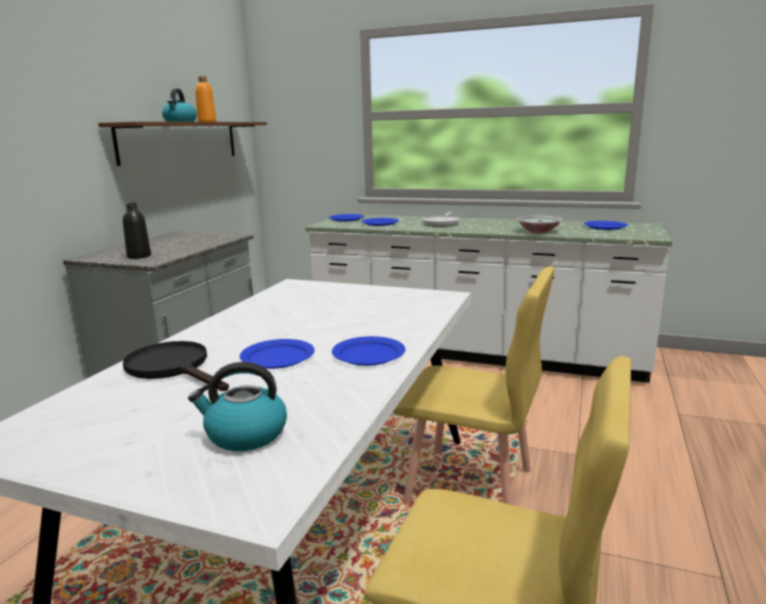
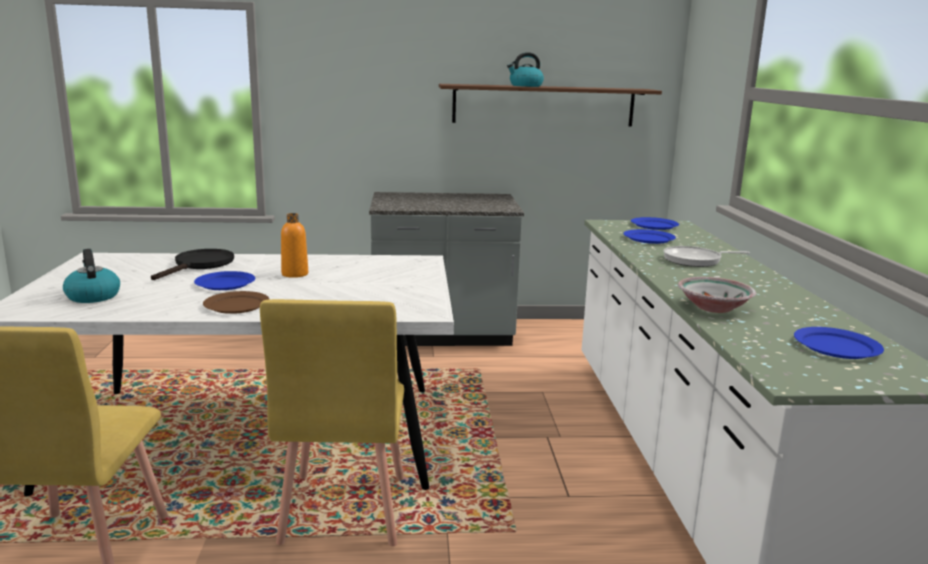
camera: 65 degrees right, 0 degrees up
(139, 256) = (400, 202): black bottle -> none
(207, 121) = (562, 87): orange bottle -> orange bottle (295, 274)
(369, 354) = (237, 305): blue plate -> brown plate

